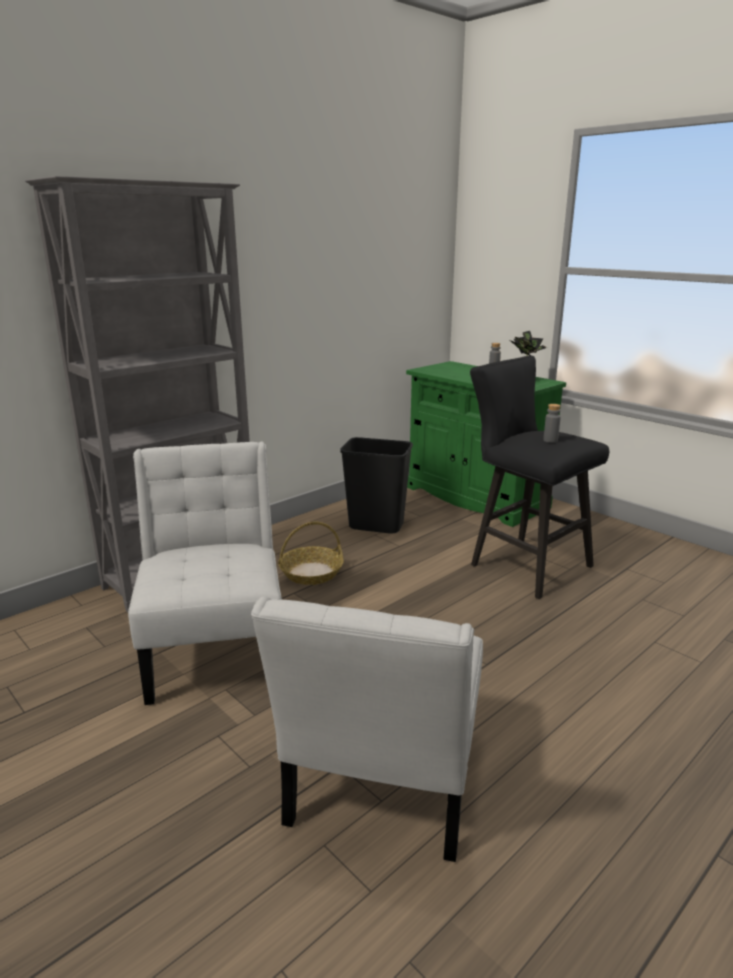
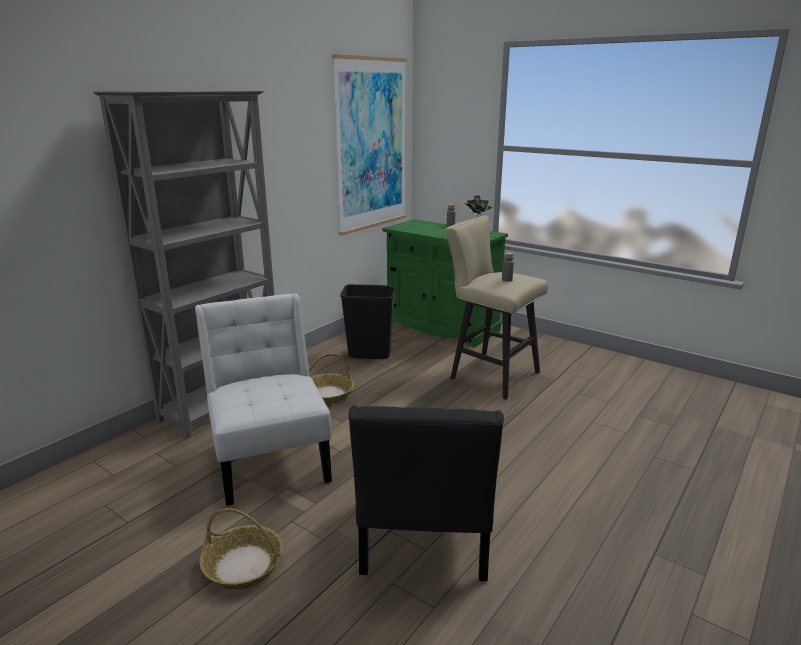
camera: 10 degrees left, 0 degrees up
(138, 790) = (243, 566): none -> basket
(381, 786) = (423, 540): white chair -> black chair
(398, 265) = (371, 145): none -> picture
(523, 564) = (489, 374): black stool -> beige stool

